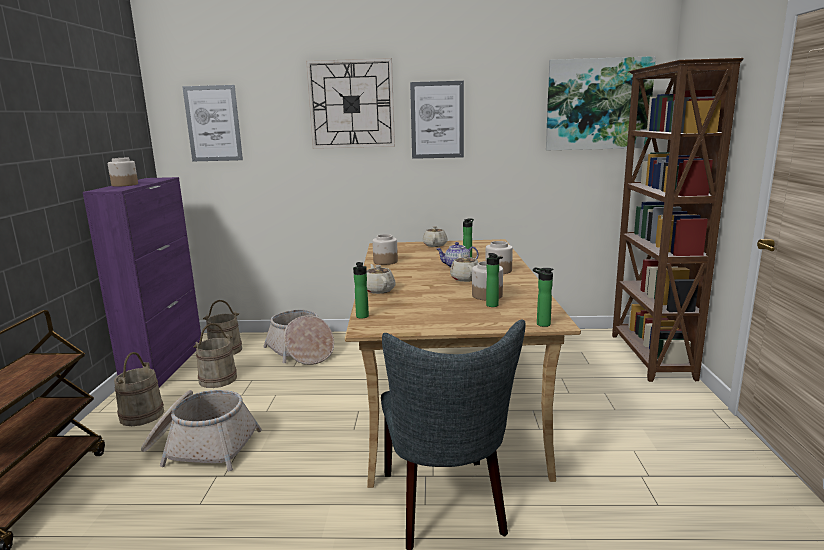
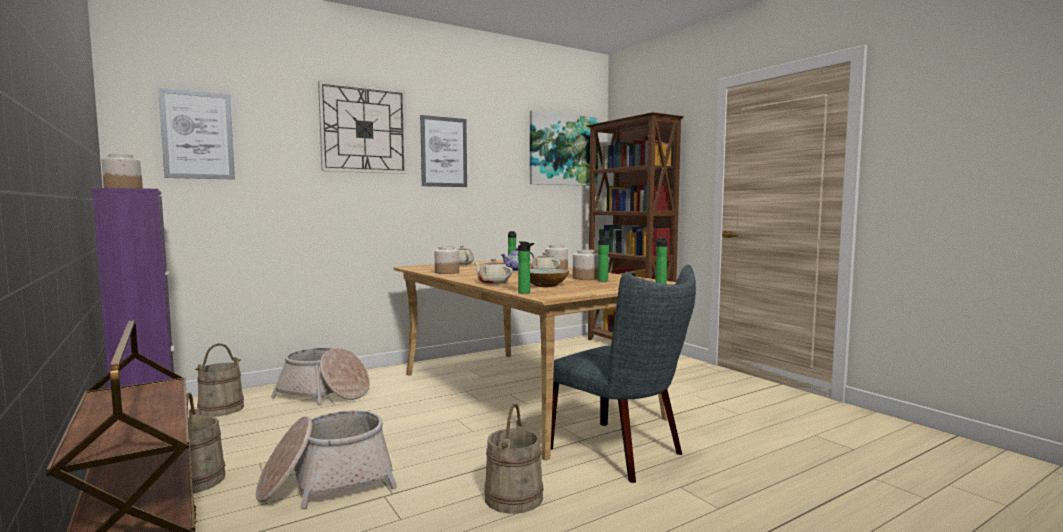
camera: 35 degrees left, 10 degrees down
(218, 379) = (253, 432): beige bucket -> beige bucket (513, 497)
(414, 304) = (545, 285): none -> bowl

